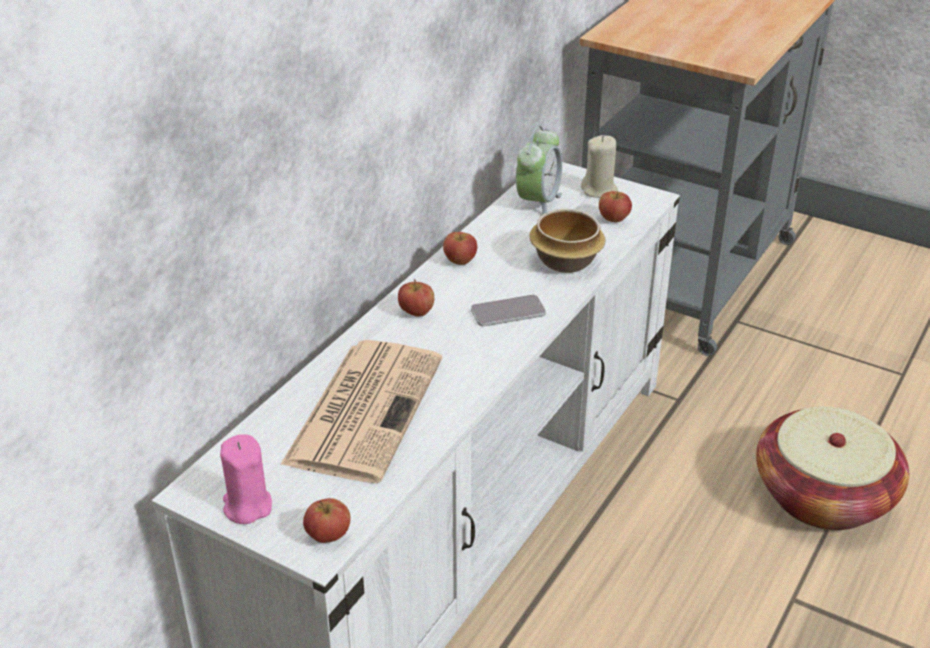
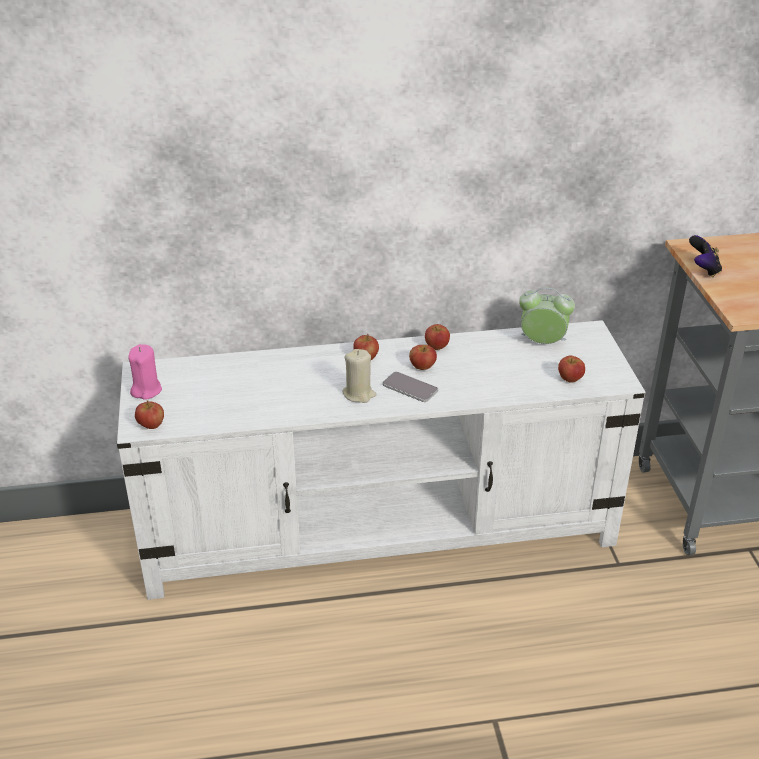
camera: 50 degrees right, 0 degrees up
(365, 408) = (260, 385): newspaper -> none
(482, 286) = (422, 367): none -> apple
(538, 203) = (542, 343): alarm clock -> alarm clock turned 150 degrees counterclockwise
(565, 261) = (493, 383): bowl -> none
(599, 190) = (596, 358): beige candle -> beige candle (359, 394)
(653, 47) = (703, 270): none -> game controller
(823, 496) = (617, 690): basket -> none

